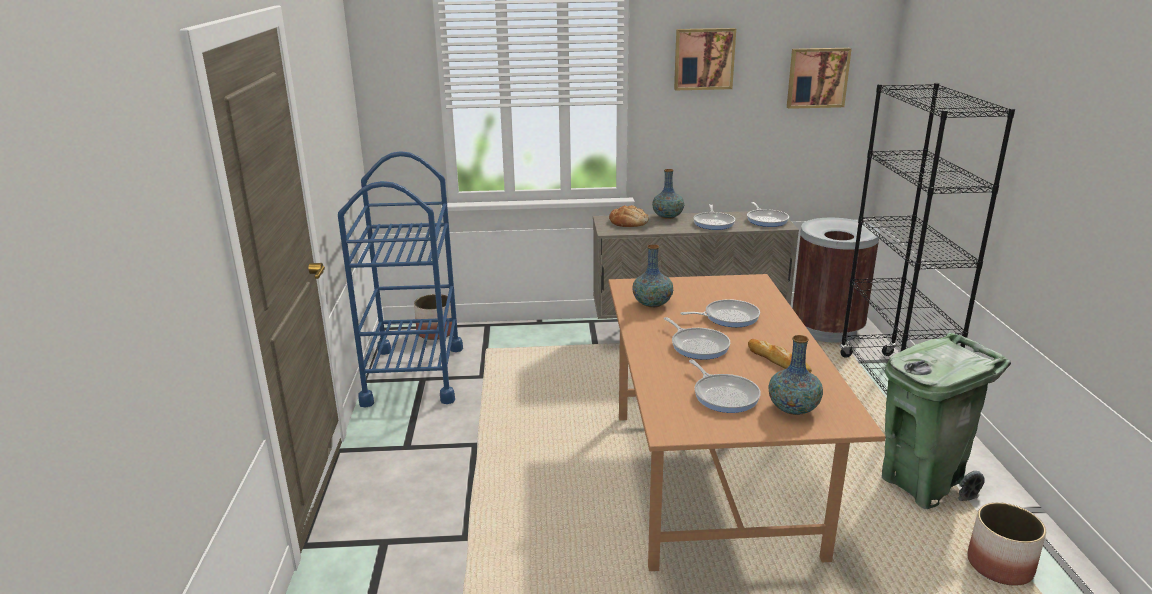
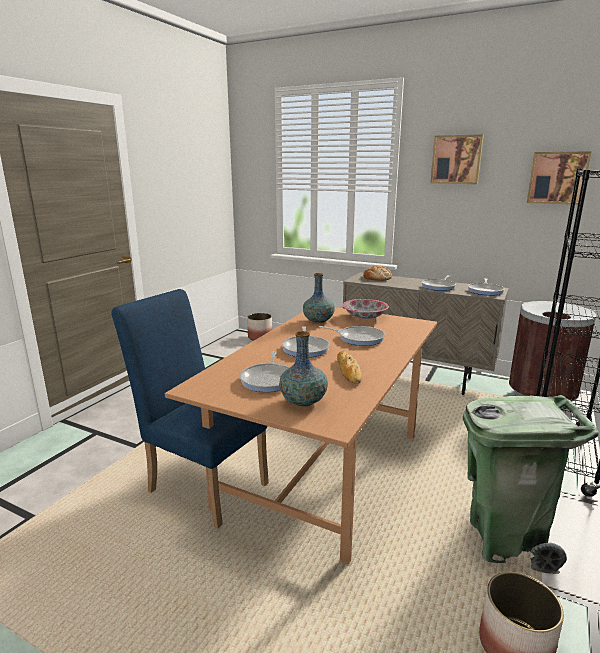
camera: 30 degrees right, 5 degrees down
(414, 375) = (221, 355): blue cart -> none
(605, 547) = (202, 483): none -> blue chair
(667, 217) = (410, 279): vase -> none
(690, 285) = (364, 316): none -> bowl

